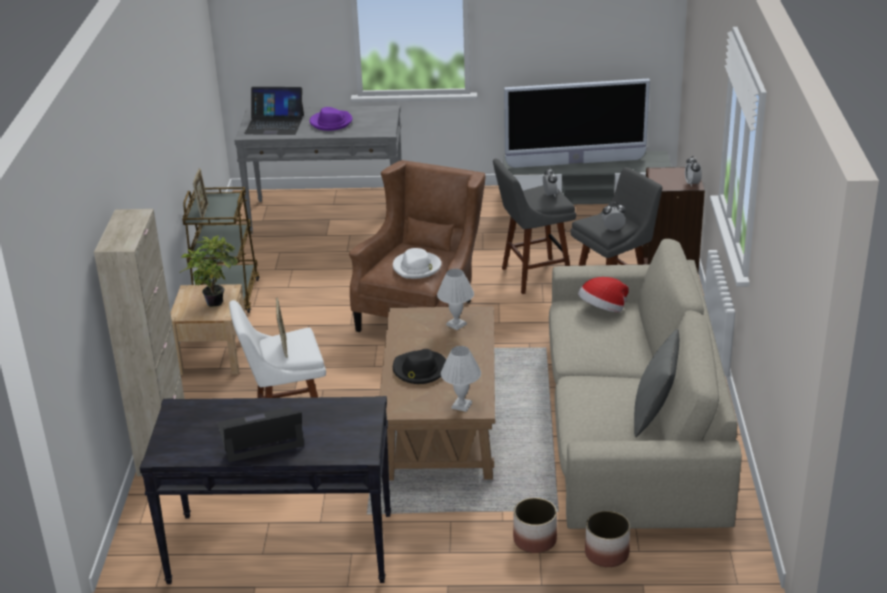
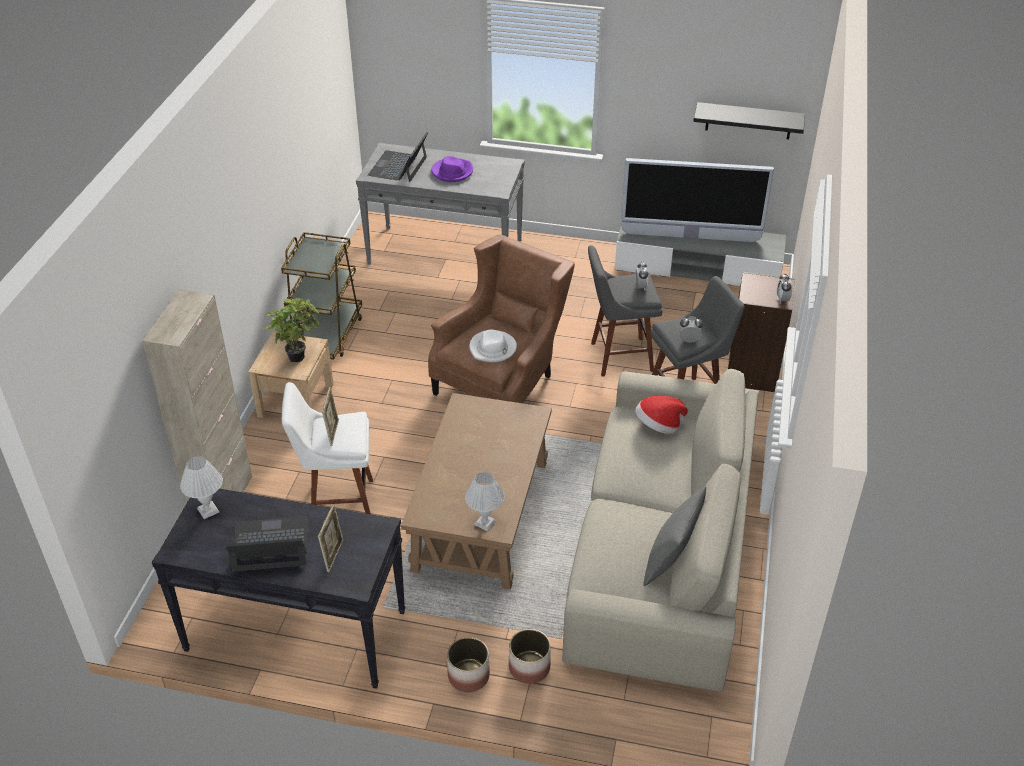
camera: 10 degrees right, 10 degrees up
(203, 211) = (304, 260): picture frame -> picture frame (333, 555)
(274, 124) = (399, 166): laptop -> laptop turned 90 degrees clockwise
(419, 370) = (458, 473): black hat -> none
(457, 324) = (510, 424): white table lamp -> white table lamp (208, 511)
(607, 553) = (592, 696): planter -> planter (469, 675)
(618, 37) = (748, 121): none -> black shelf

